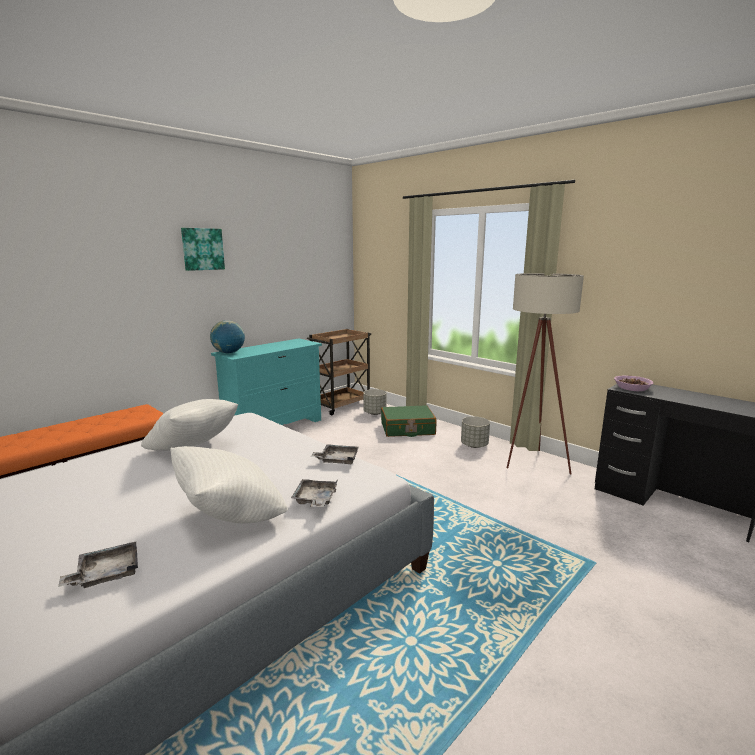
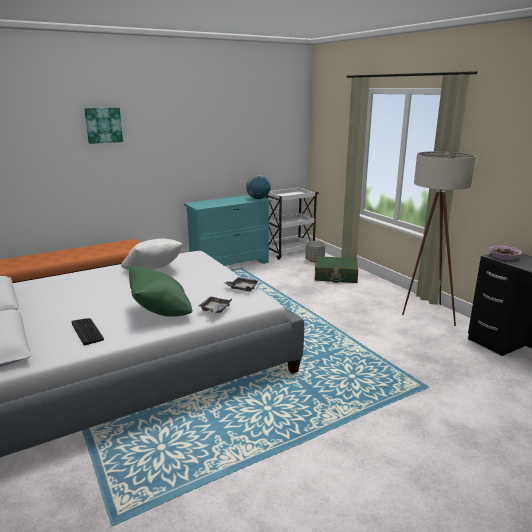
camera: 15 degrees right, 5 degrees up
(106, 574) = (87, 331): grey tray -> keyboard
(202, 249) = (180, 122): picture -> picture (103, 125)
(228, 353) = (196, 203): globe -> globe (258, 198)
(230, 516) = (161, 312): white pillow -> green pillow
(341, 405) = (290, 252): brown cart -> white cart
(474, 445) = (385, 294): grey planter -> none

